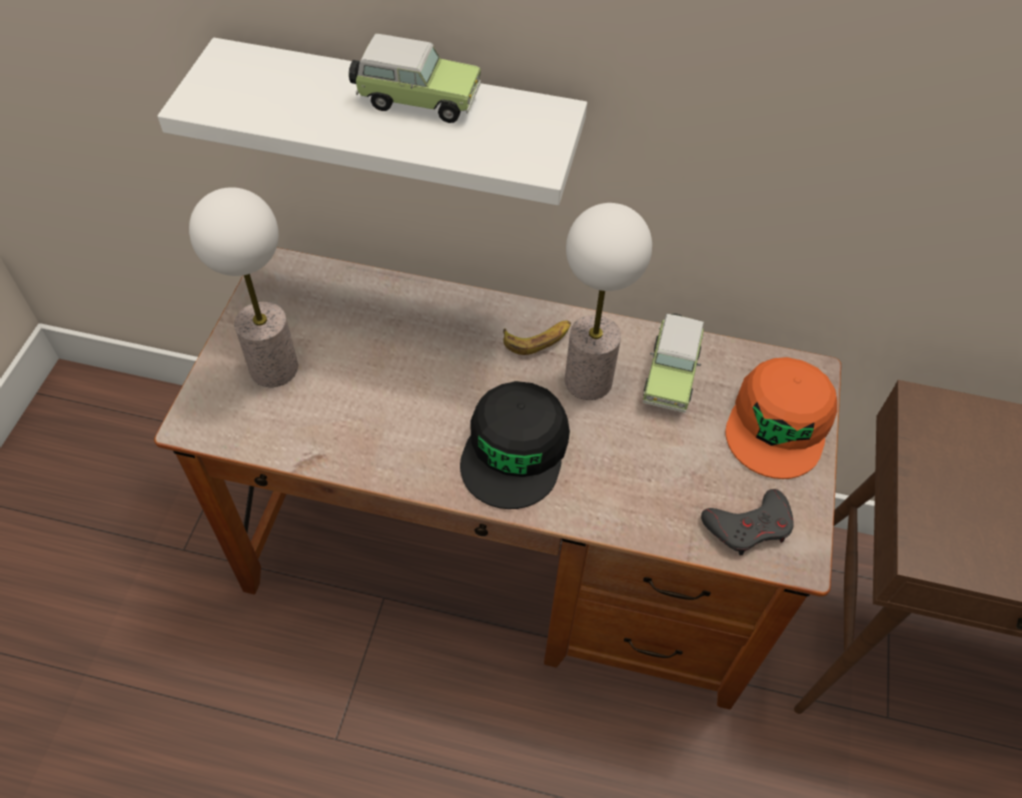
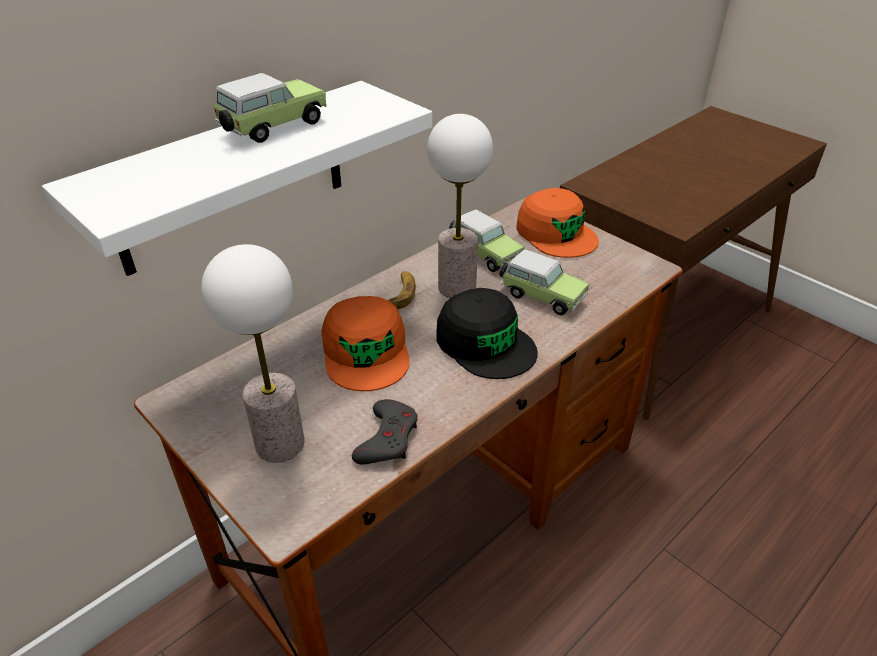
camera: 55 degrees left, 15 degrees down
(429, 361) = (366, 352): none -> orange cap
(637, 463) = (540, 296): none -> toy car
(749, 526) = (619, 274): grey game controller -> grey game controller (387, 438)

